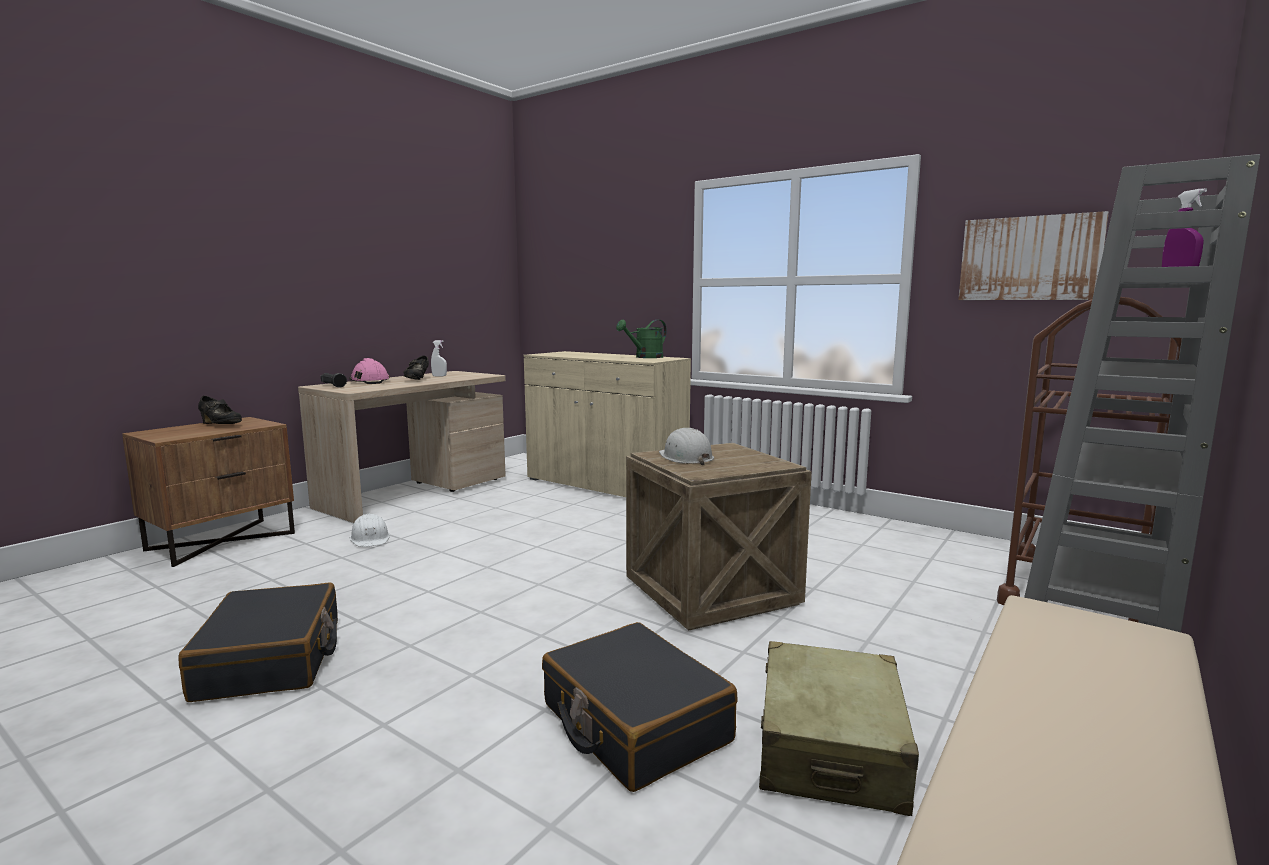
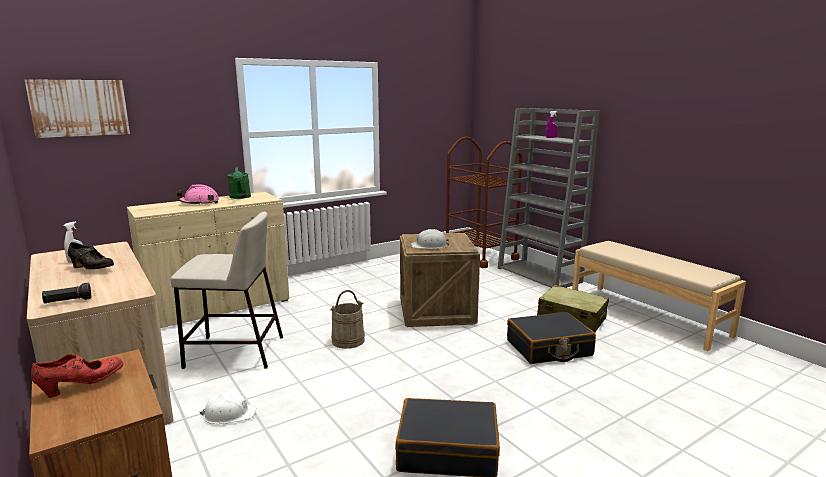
camera: 70 degrees left, 5 degrees up
(220, 425) = (82, 385): black shoe -> red shoe
(369, 381) = (61, 287): pink hard hat -> pink hard hat (199, 203)
(500, 513) = (233, 352): none -> beige stool
(559, 554) = (348, 340): none -> beige bucket
(1029, 258) = (423, 118): picture -> picture (79, 108)

